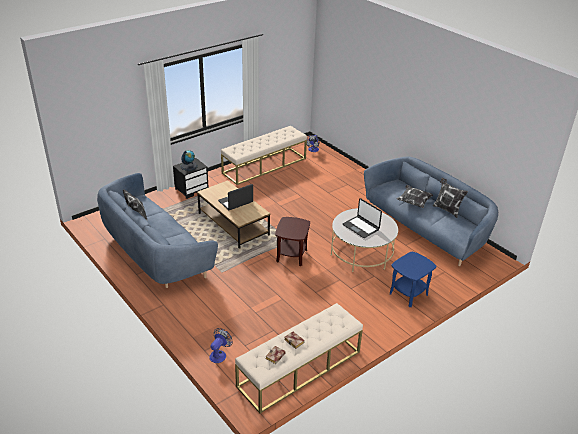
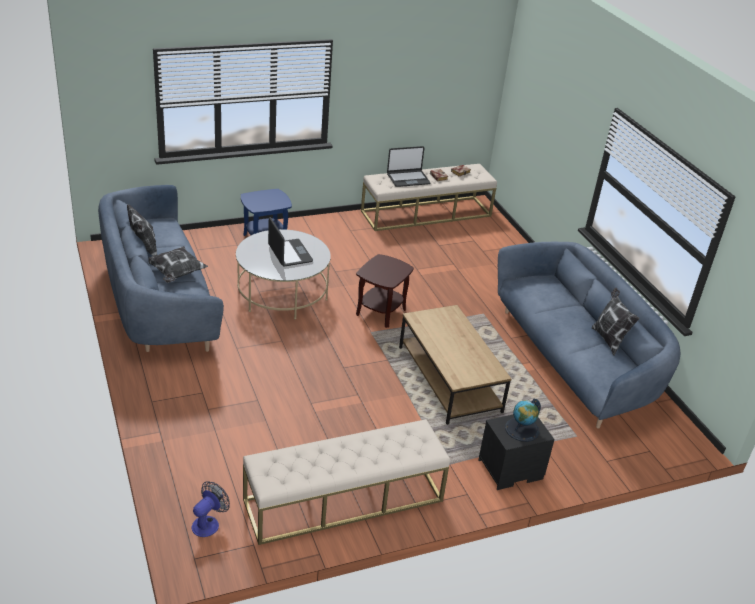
camera: 165 degrees left, 0 degrees up
(219, 354) = (502, 240): fan -> none
(236, 202) = (450, 343): laptop -> laptop (408, 179)

